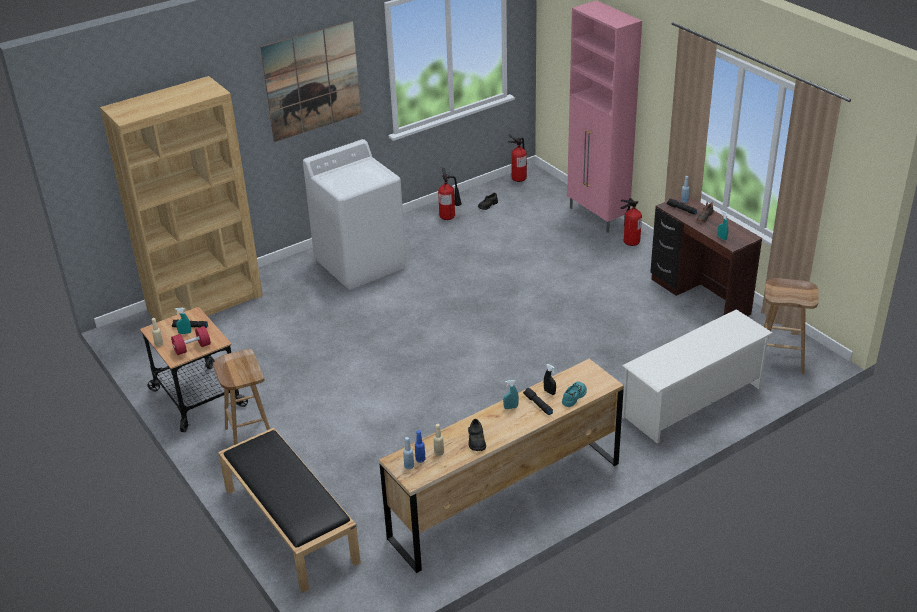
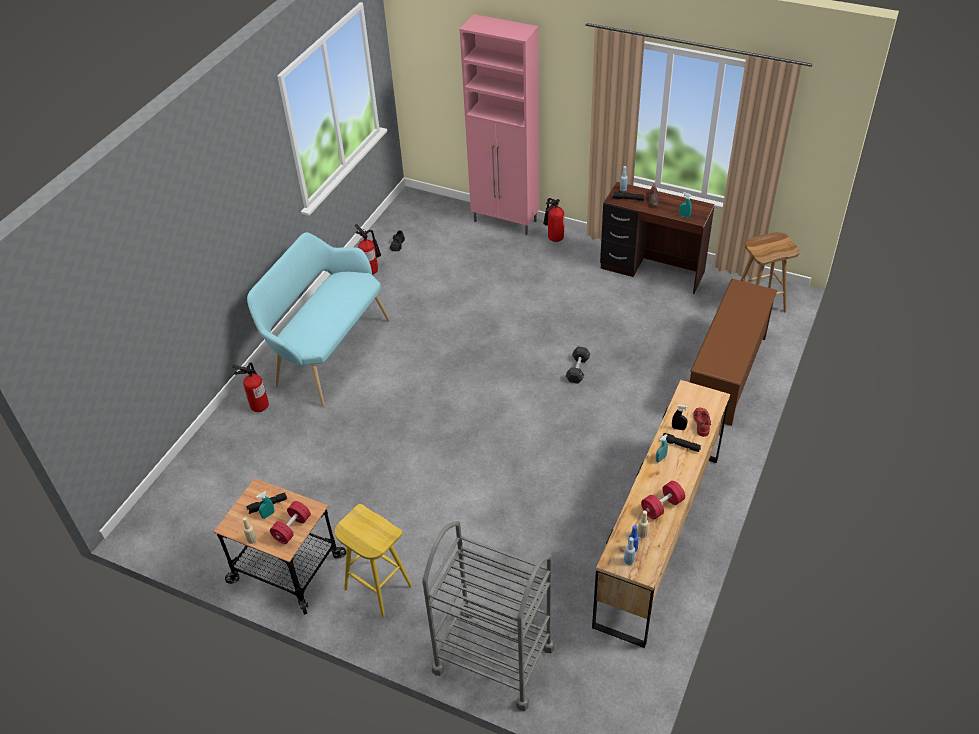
camera: 30 degrees left, 10 degrees up
(206, 303) = (203, 460): brown bookcase -> none
(249, 437) = (377, 587): brown stool -> yellow stool
(289, 524) = (493, 659): black bench -> grey cart
(312, 81) = (235, 185): picture -> none
(361, 263) = (327, 352): white washing machine -> turquoise bench
(476, 441) = (662, 506): black shoe -> red dumbbell
(519, 178) = (403, 206): fire extinguisher -> fire extinguisher (259, 405)
(555, 349) = (577, 370): none -> black dumbbell
(574, 396) = (702, 423): turquoise shoe -> red shoe
(692, 402) = (727, 374): white shoe rack -> brown shoe rack

